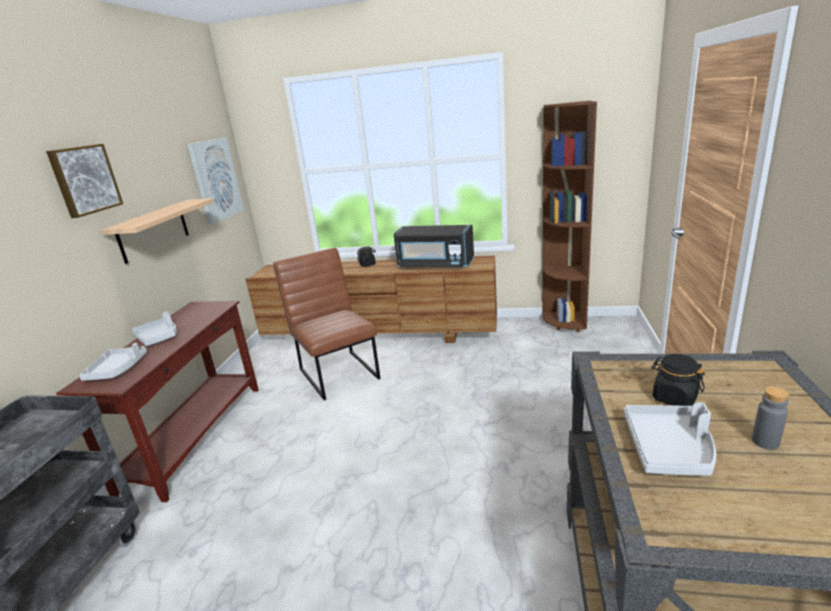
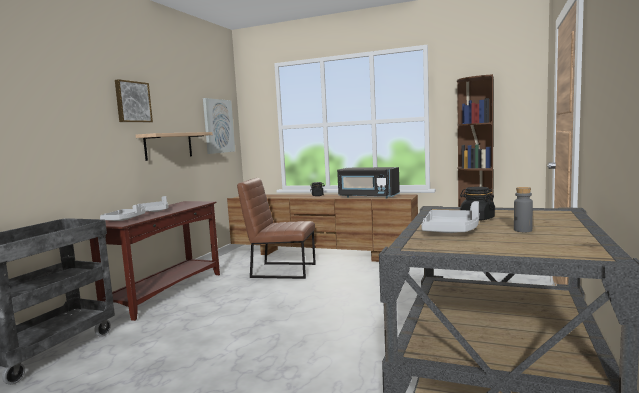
camera: 10 degrees right, 15 degrees down
(338, 372) = (281, 270): brown chair -> brown chair turned 60 degrees counterclockwise

